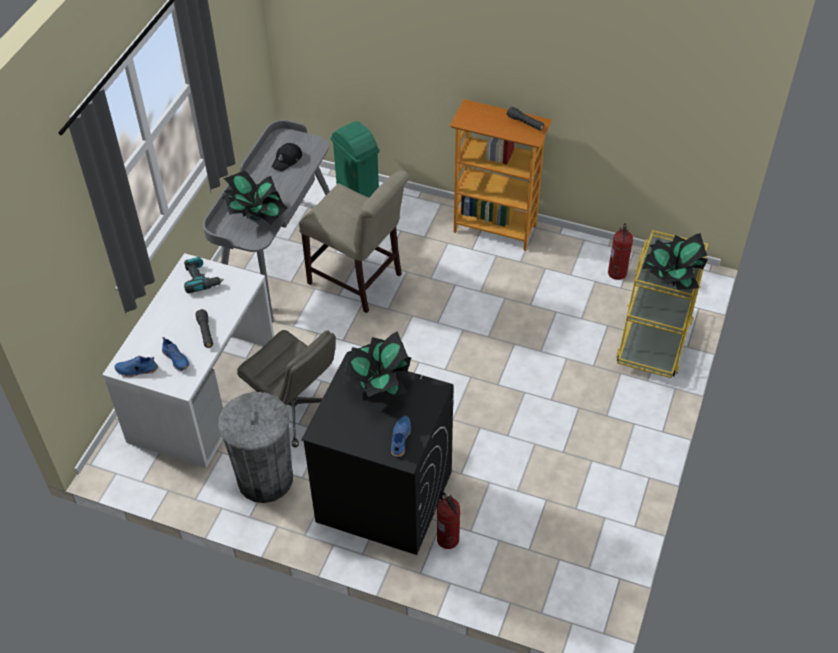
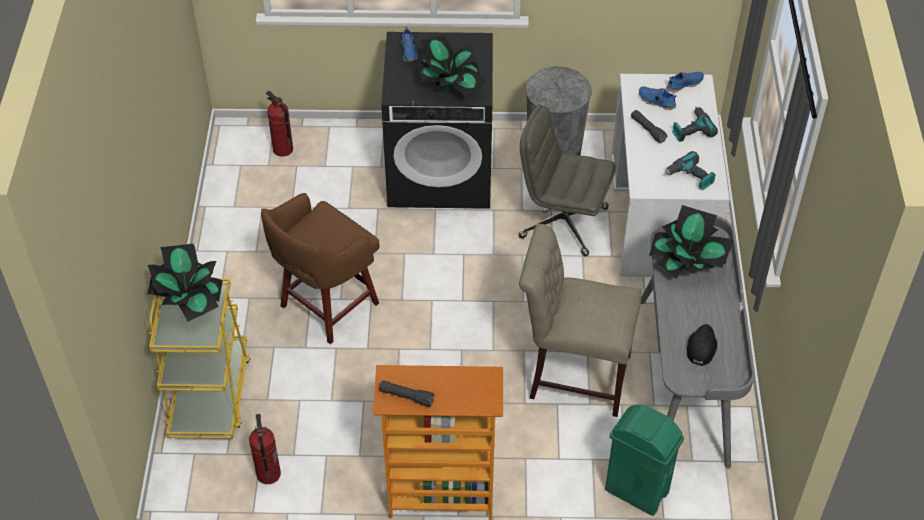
camera: 160 degrees right, 0 degrees up
(166, 322) = (691, 129): none -> power drill
(448, 539) = (369, 155): fire extinguisher -> fire extinguisher (282, 149)
(538, 388) = (327, 307): none -> brown stool

